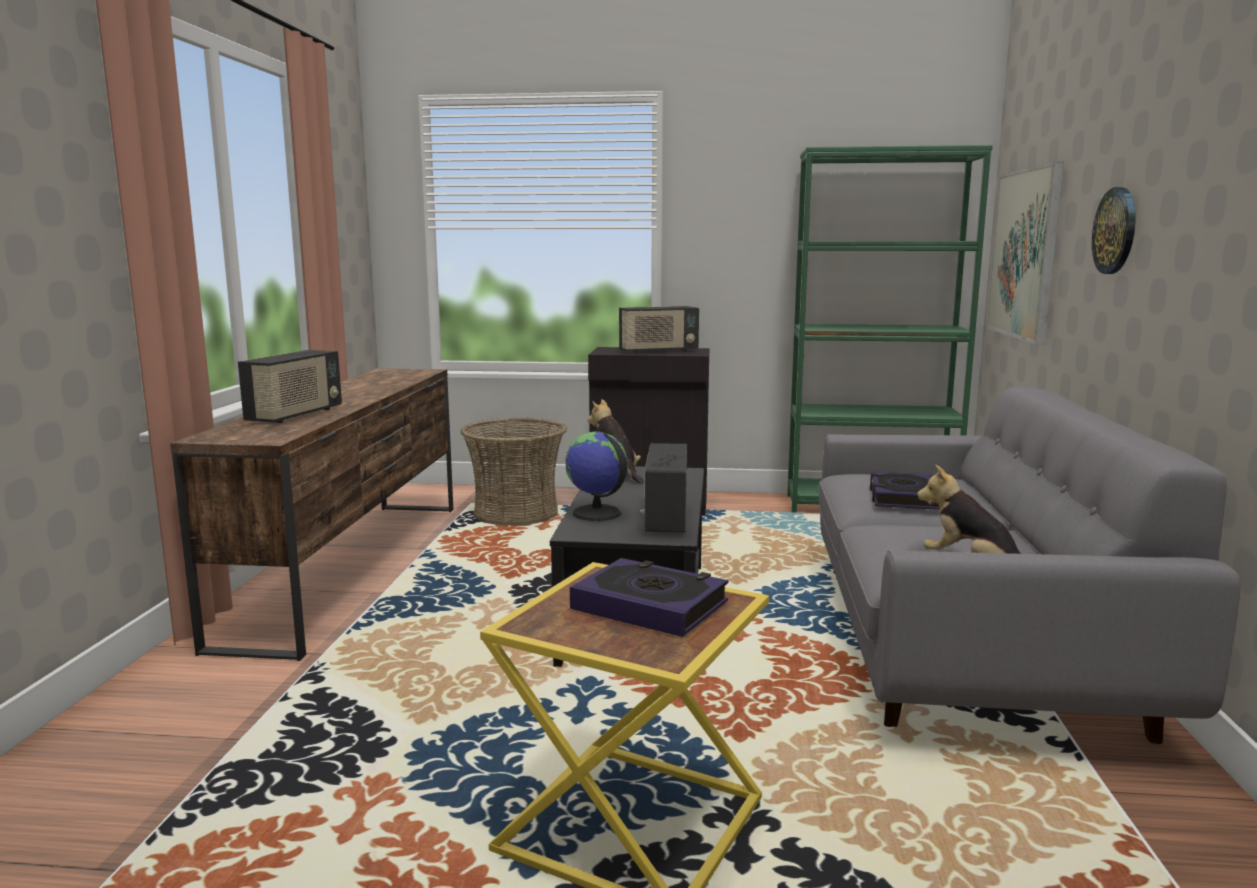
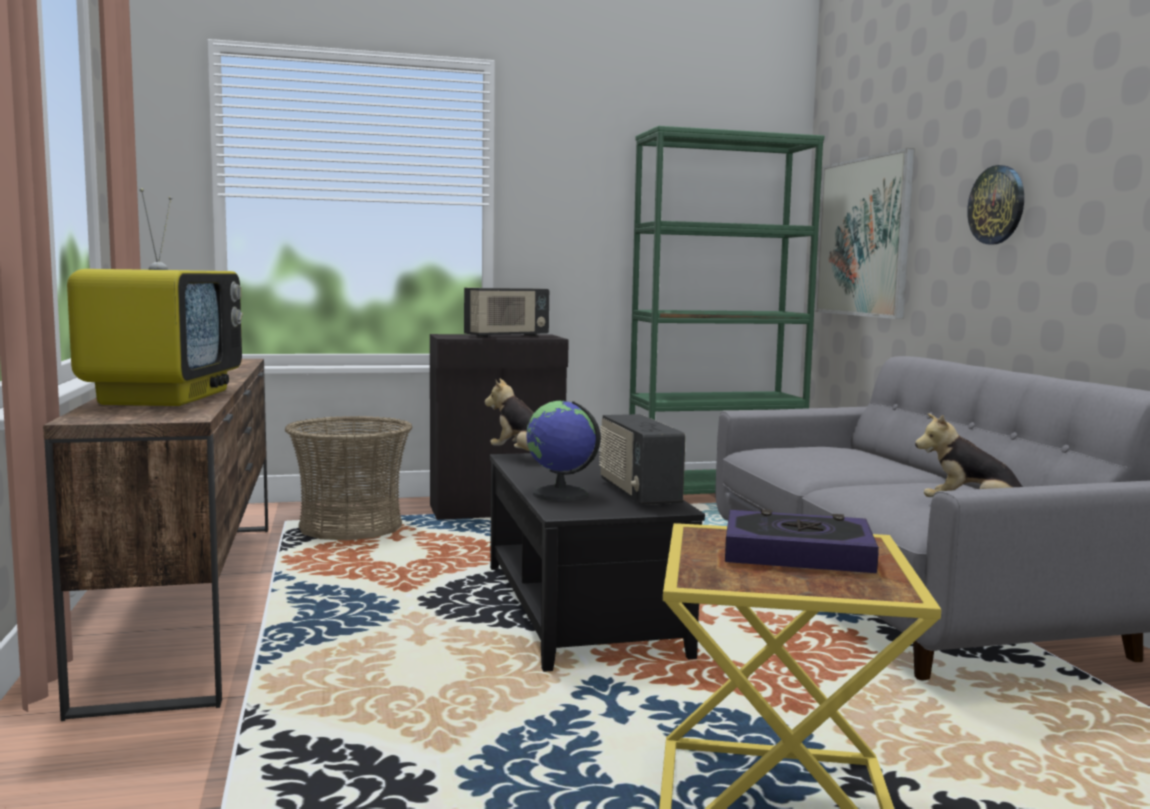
camera: 20 degrees left, 5 degrees down
(295, 415) = (165, 397): radio -> television
(903, 497) = (837, 462): book -> none

